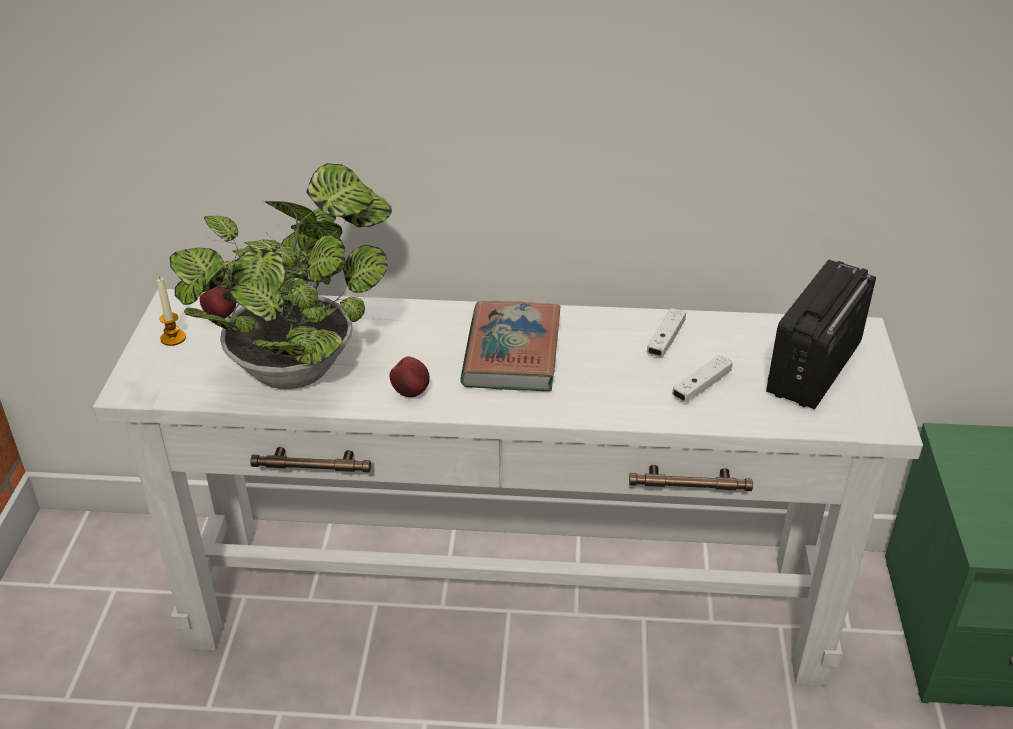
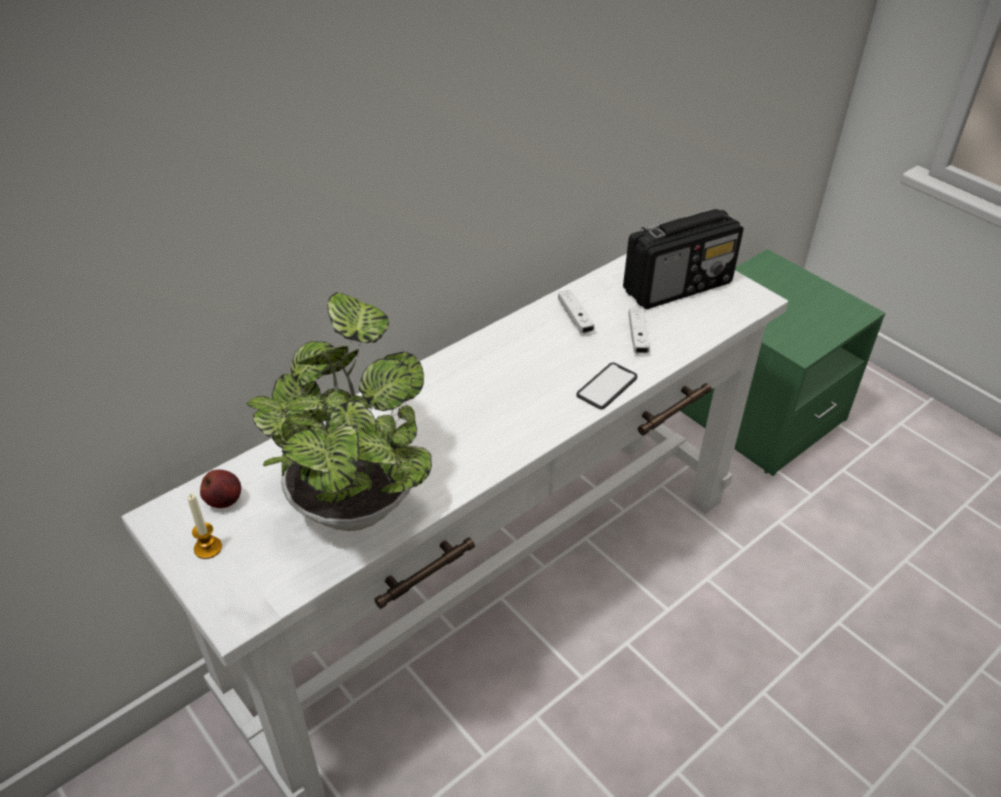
camera: 45 degrees left, 5 degrees up
(411, 392) = (468, 461): apple -> none
(512, 353) = (494, 387): book -> none
(608, 408) = (607, 386): none -> phone
(813, 368) = (678, 286): radio -> radio turned 105 degrees counterclockwise

